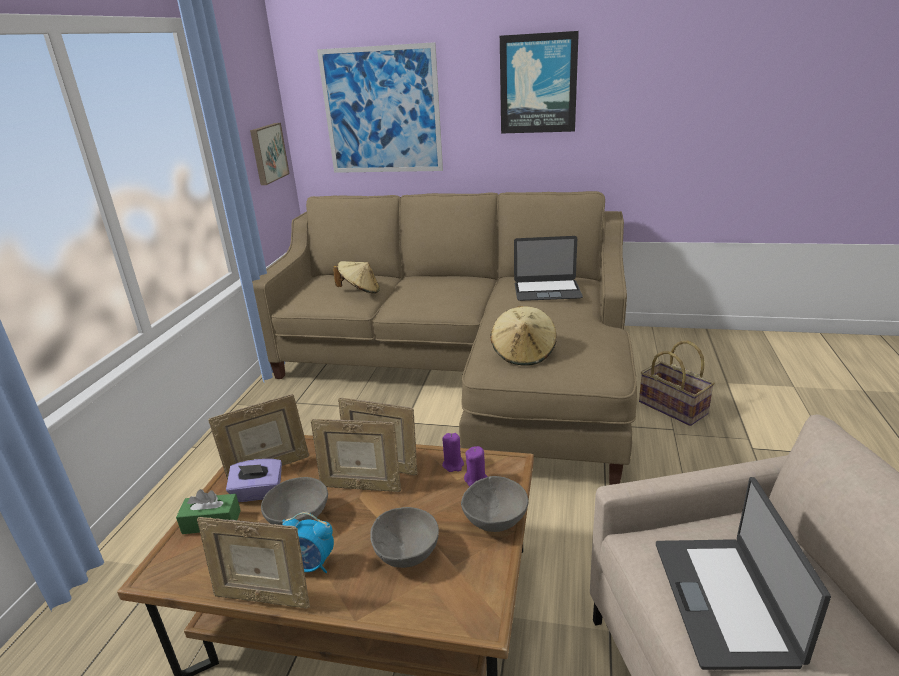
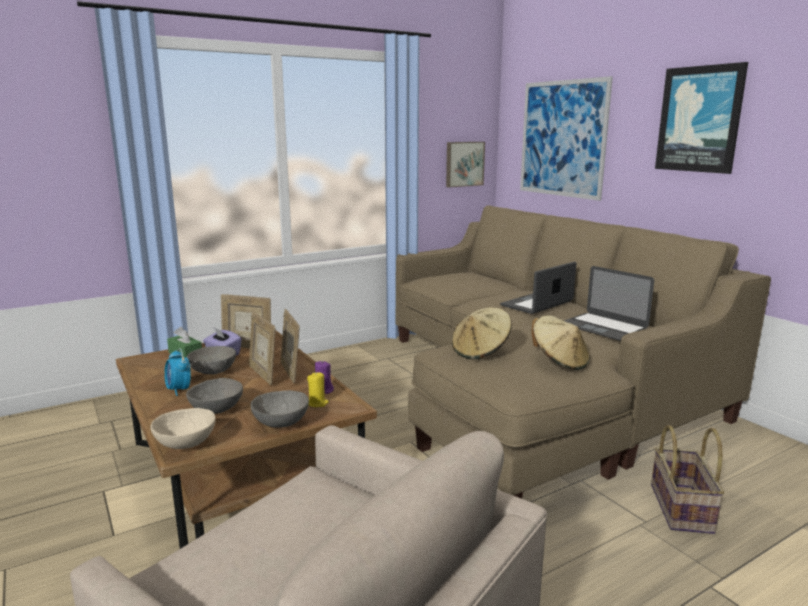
camera: 45 degrees right, 10 degrees down
(263, 597) = (141, 389): picture frame -> none
(360, 291) = (470, 286): beige hat -> beige hat (559, 361)
(466, 609) = (185, 444): none -> beige bowl
(476, 480) = (317, 403): purple candle -> yellow candle
(725, 600) = (278, 528): laptop -> laptop (538, 304)

